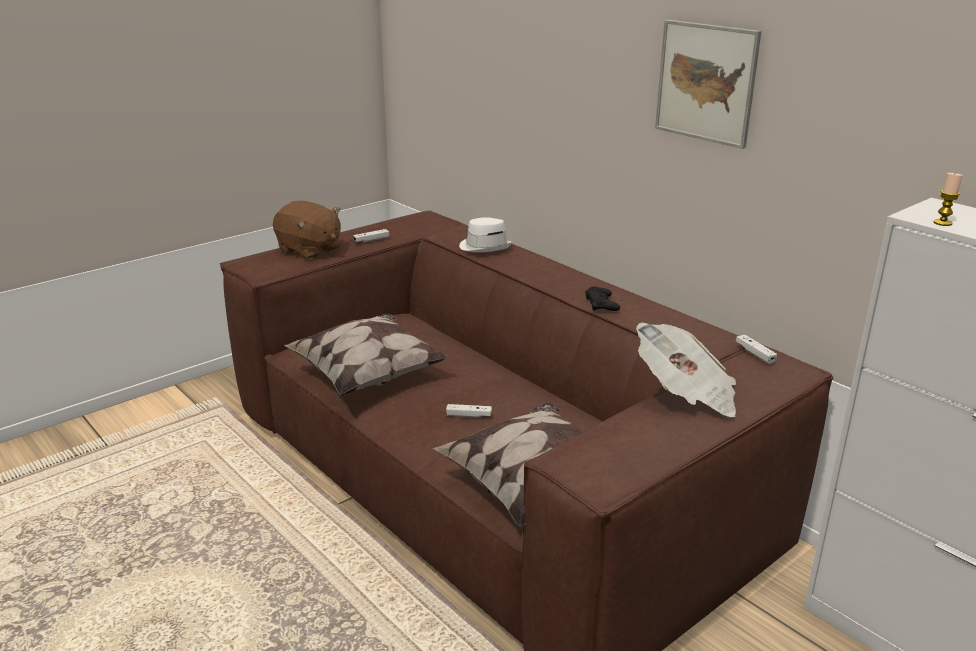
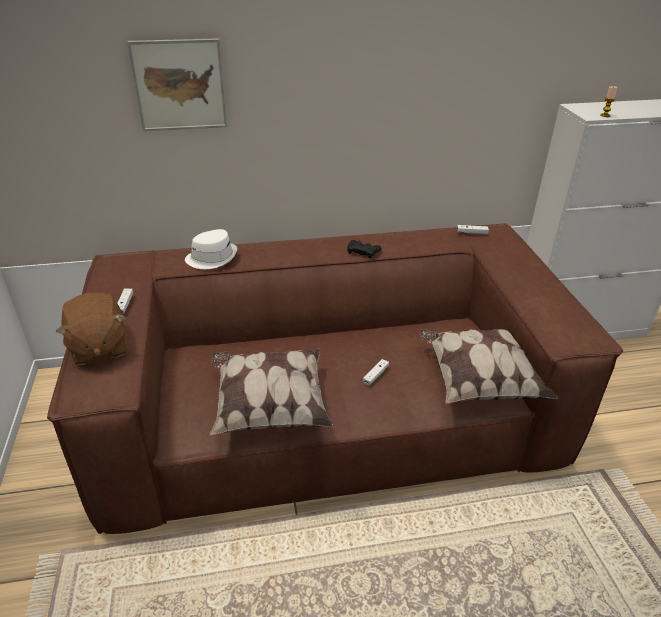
camera: 60 degrees left, 10 degrees up
(309, 250) = (98, 347): brown plush toy -> brown plush toy turned 90 degrees clockwise
(686, 394) = (506, 272): newspaper -> none
(706, 82) = (396, 66): picture -> picture (180, 85)

